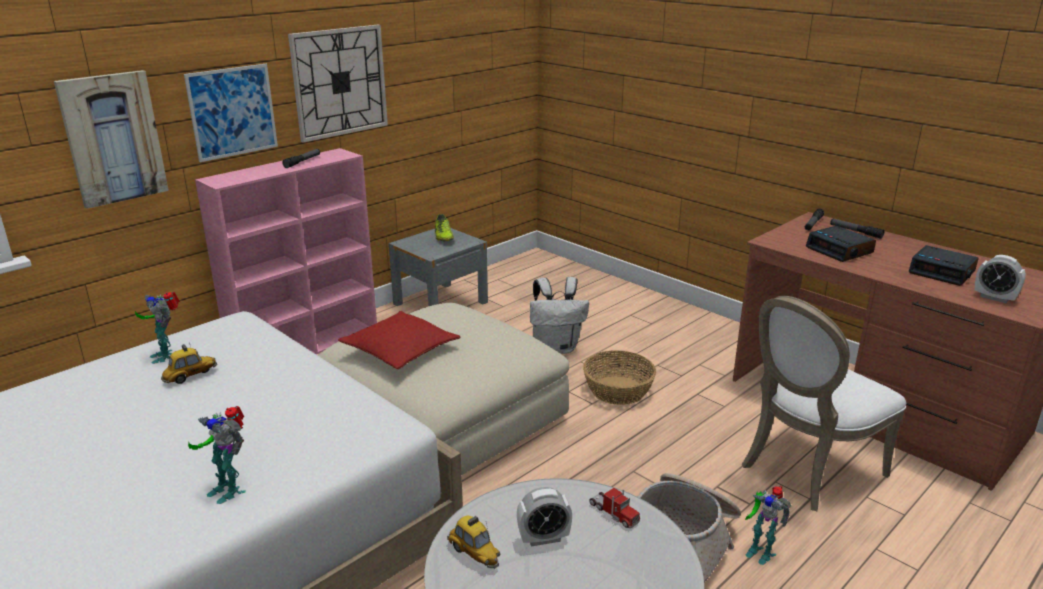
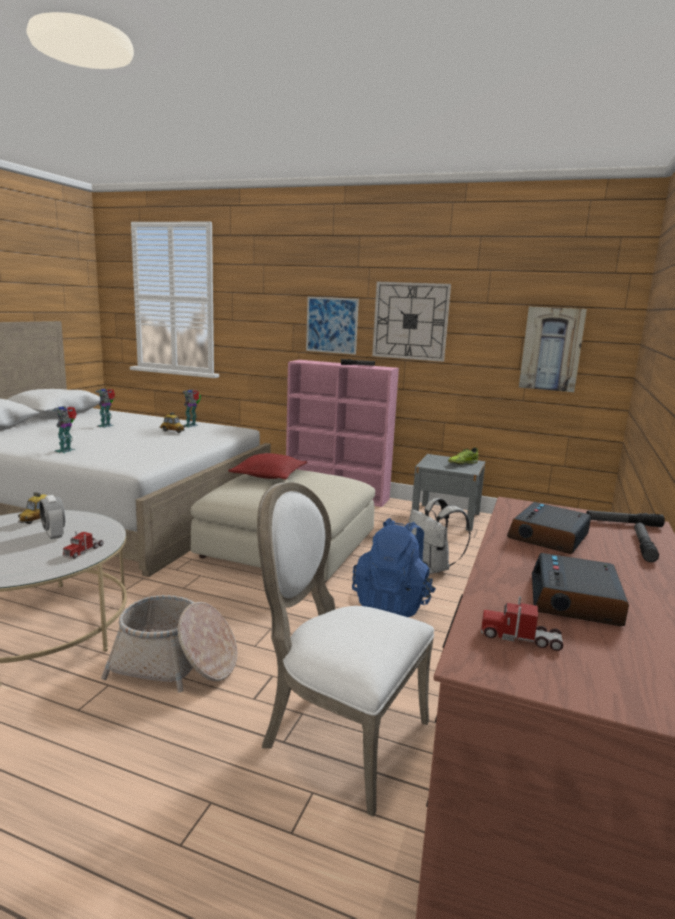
camera: 65 degrees right, 10 degrees down
(113, 138) = (266, 325): picture -> picture (551, 349)
(617, 390) = (393, 604): basket -> blue backpack
(760, 551) = (180, 711): toy robot -> toy robot (106, 426)
(994, 298) = (520, 638): alarm clock -> toy truck

